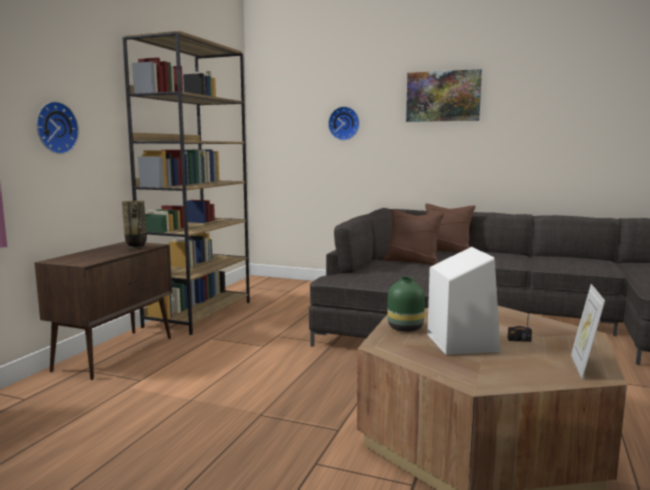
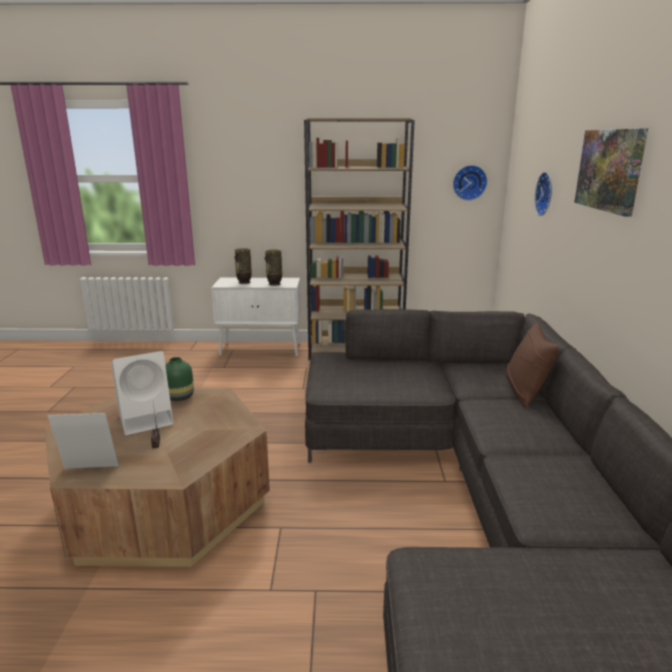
camera: 70 degrees right, 10 degrees up
(55, 128) = (244, 194): wall clock -> wall clock (469, 182)
(97, 255) = (244, 282): none -> vase
(116, 353) = (261, 350): brown cabinet -> white cabinet
(412, 261) = (439, 380): brown pillow -> none

